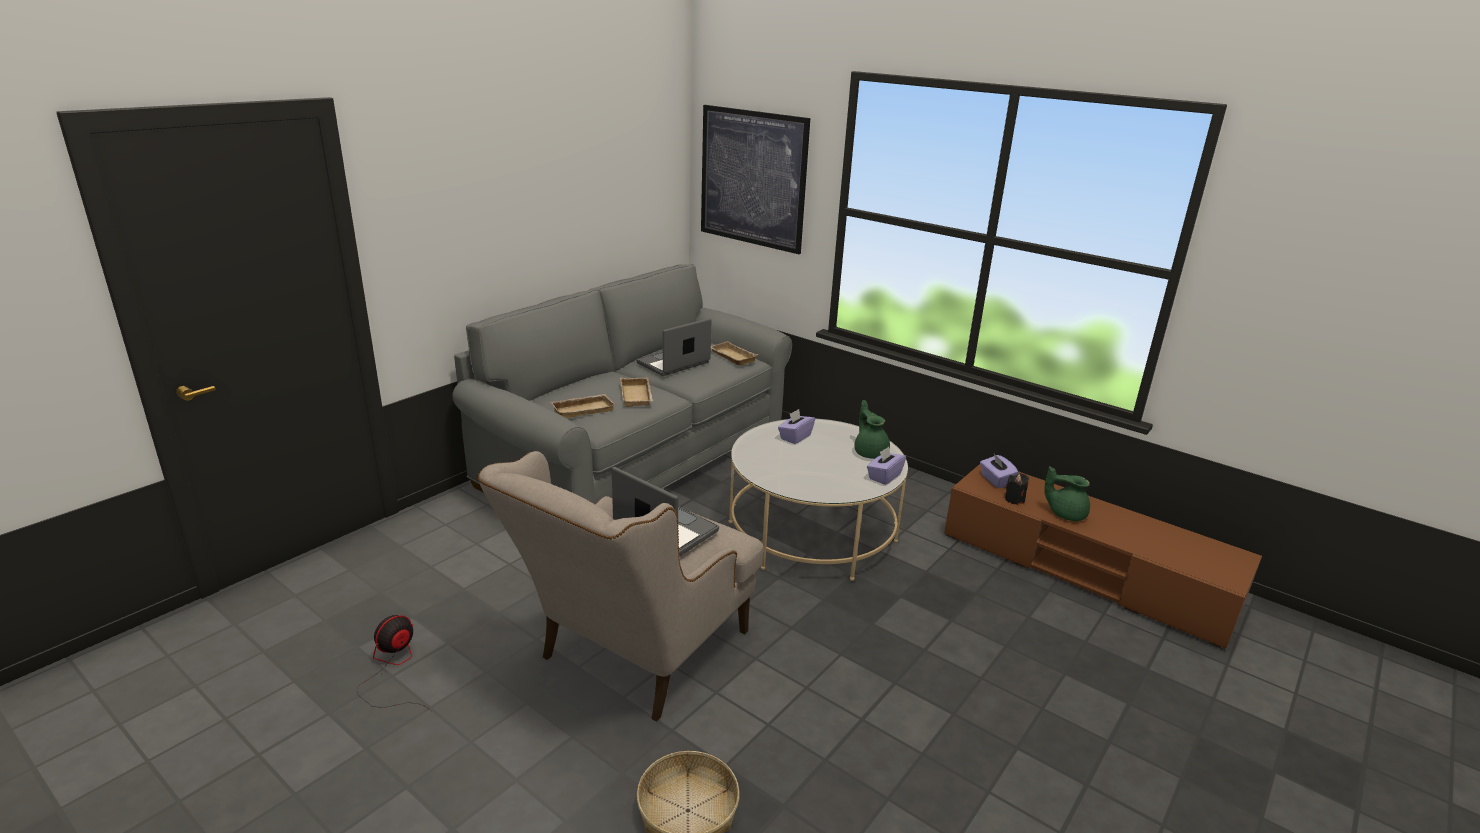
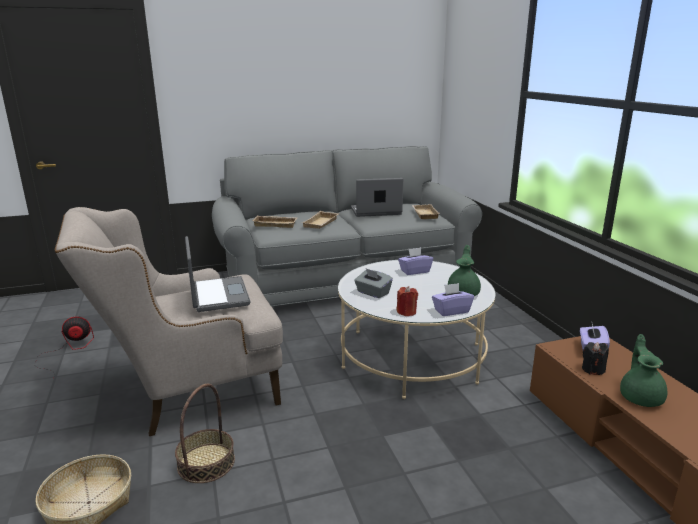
camera: 35 degrees right, 5 degrees down
(750, 719) = (206, 463): none -> basket
(752, 178) = (473, 76): picture -> none
(791, 476) = (373, 293): none -> grey tissue box
(849, 490) = (406, 312): none -> red candle
(1065, 513) = (640, 397): green teapot -> green teapot turned 45 degrees clockwise

